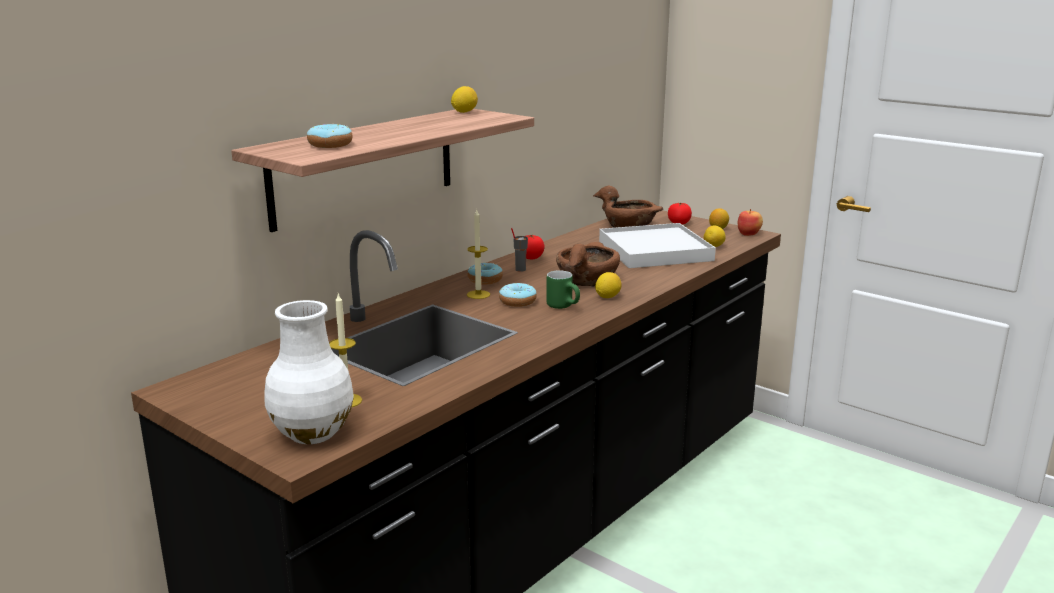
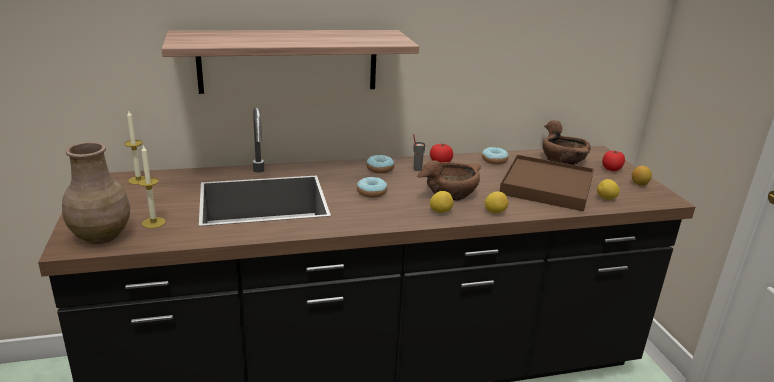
camera: 35 degrees right, 5 degrees up
(313, 433) = (102, 236): white vase -> brown vase
(330, 145) = (222, 38): donut -> donut (494, 160)
(464, 112) = (383, 32): lemon -> lemon (495, 212)
(478, 294) = (356, 178): candle -> candle (138, 180)
(565, 306) = (396, 208): green mug -> none
(655, 251) = (547, 186): white tray -> brown tray
(749, 234) = (661, 197): apple -> none

